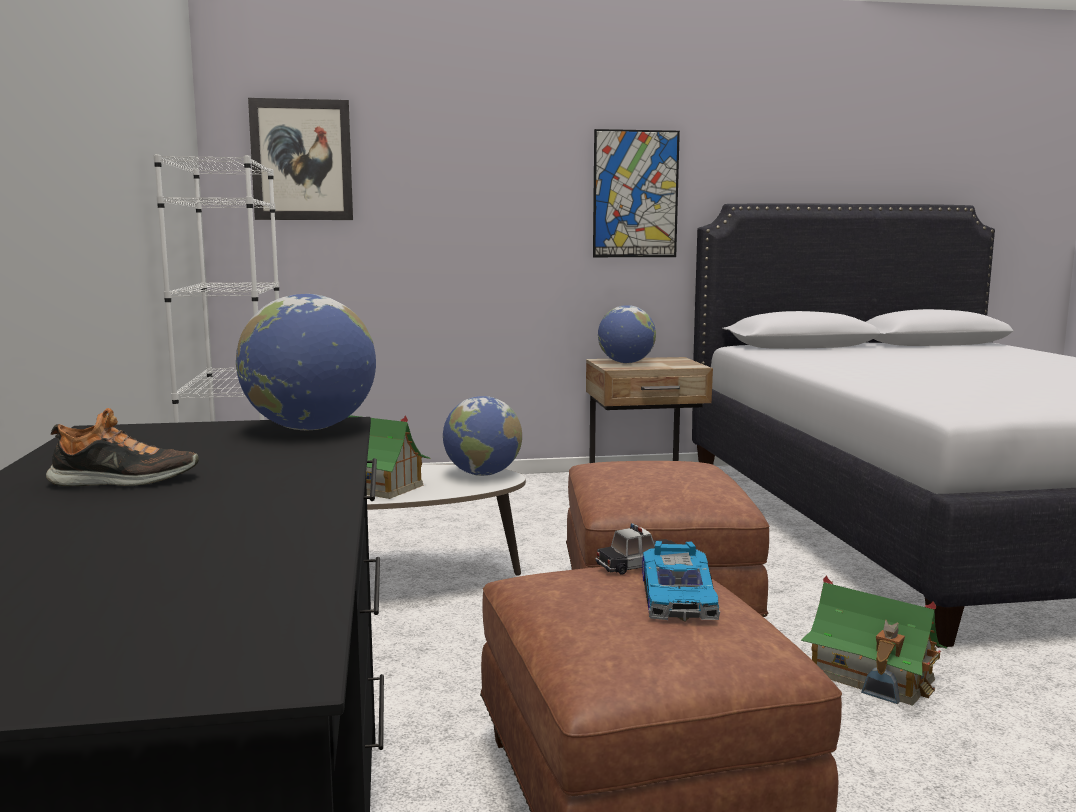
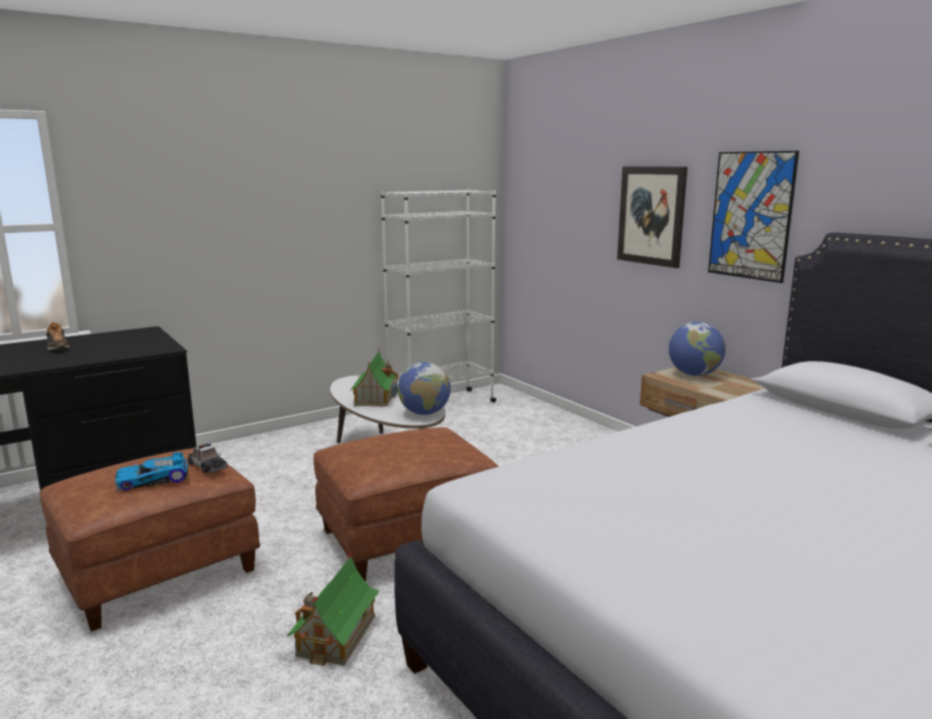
camera: 65 degrees right, 5 degrees up
(302, 160) = (542, 180): picture -> picture (651, 215)
(310, 428) = (153, 348): globe -> none

